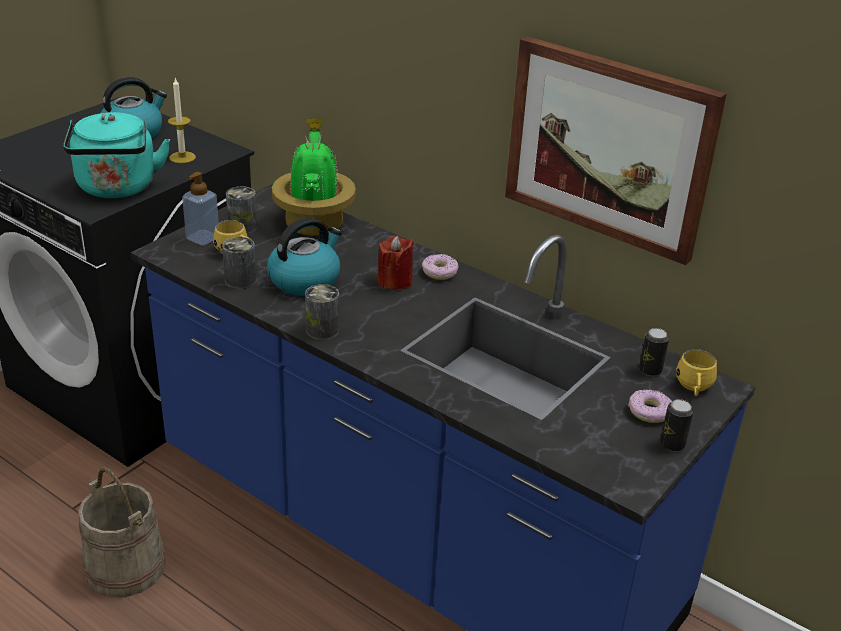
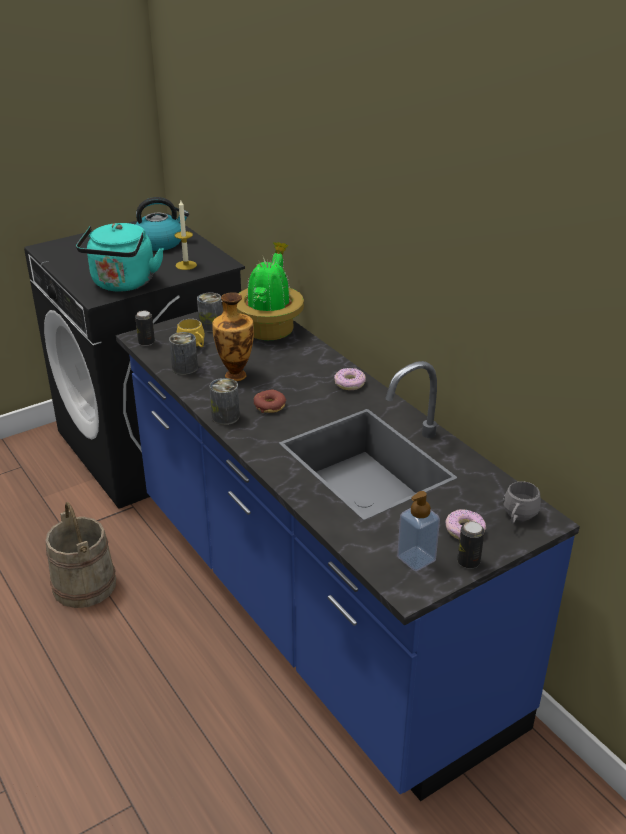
camera: 20 degrees right, 0 degrees up
(202, 238) = (175, 331): soap dispenser -> soap dispenser (416, 559)
(305, 279) = (235, 374): kettle -> vase
(366, 310) = (270, 406): none -> donut
(395, 281) = (307, 386): red candle -> none
(608, 147) = (475, 288): picture -> none
(650, 370) = (487, 494): can -> can (146, 342)
(693, 389) = (518, 518): yellow mug -> grey mug

